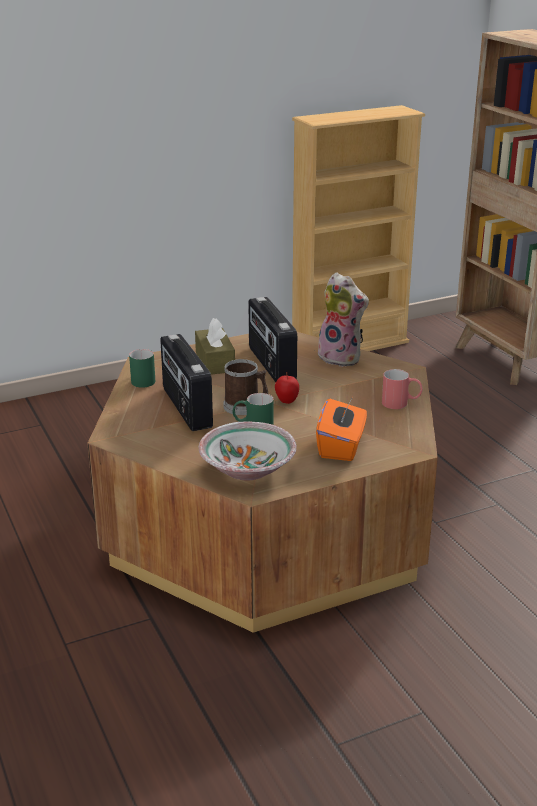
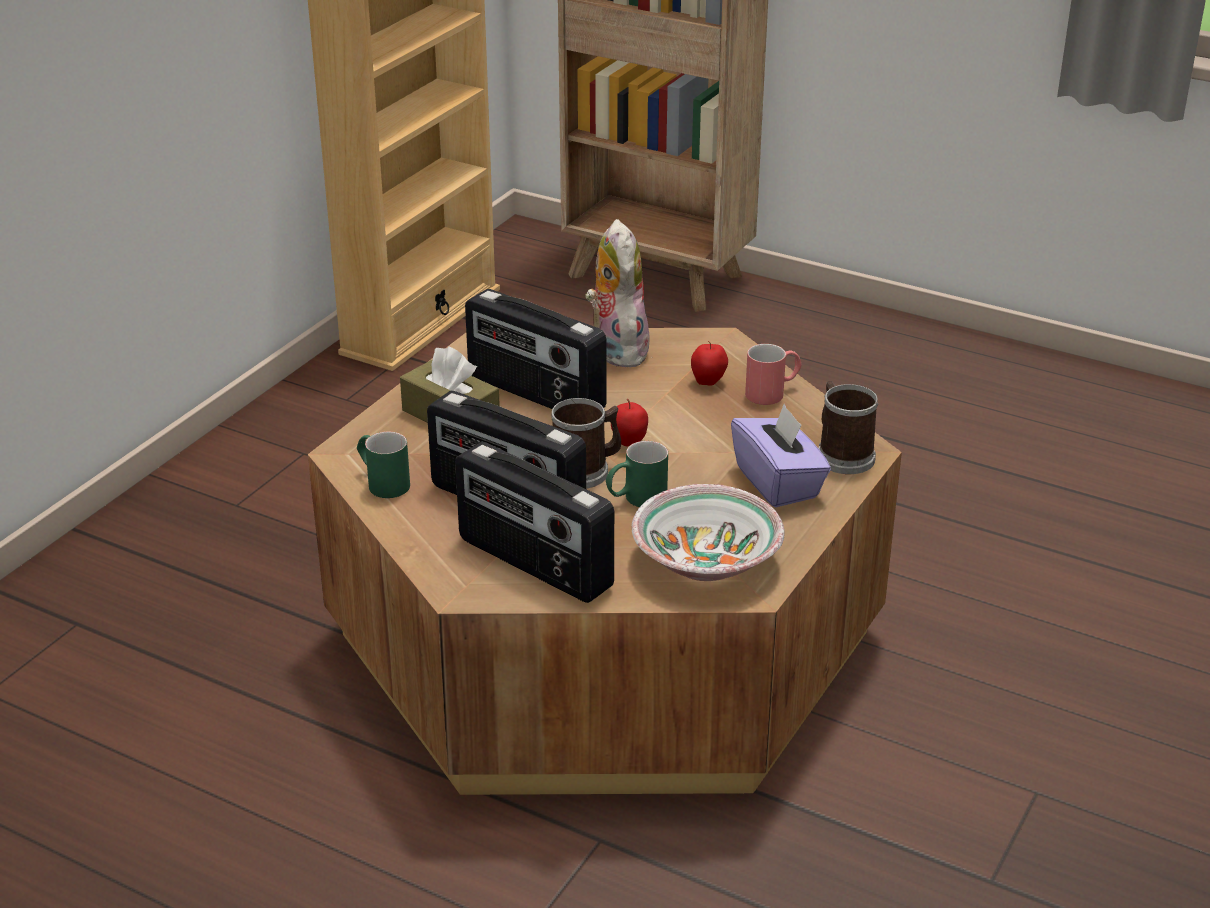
camera: 35 degrees left, 5 degrees up
(160, 438) = (533, 564): none -> radio
(341, 447) = (778, 482): orange tissue box -> purple tissue box
(342, 358) = (616, 350): plush toy -> plush toy turned 105 degrees counterclockwise
(371, 388) = (708, 382): none -> apple
(398, 446) = (842, 454): none -> mug

